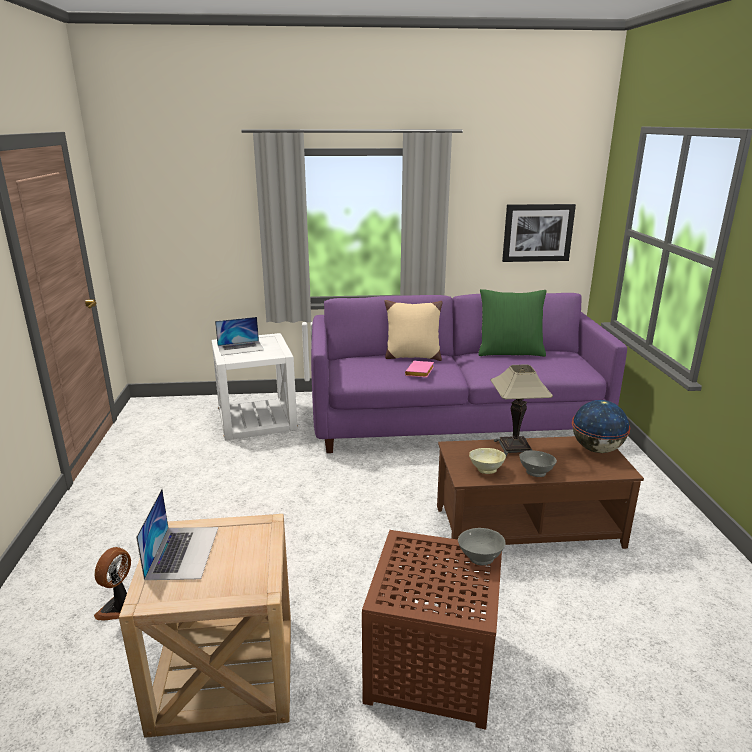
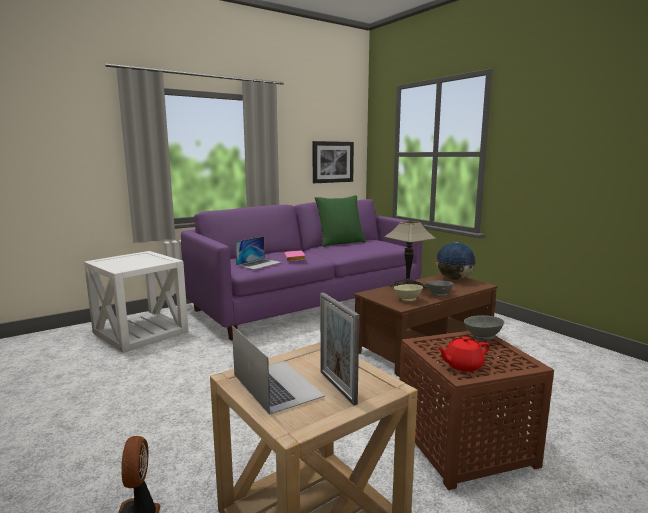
camera: 30 degrees left, 10 degrees down
(222, 573) = (337, 387): none -> picture frame
(240, 348) = (123, 262): laptop -> laptop (259, 263)
(402, 587) = (462, 365): none -> red teapot
(412, 357) = (276, 253): beige pillow -> none

